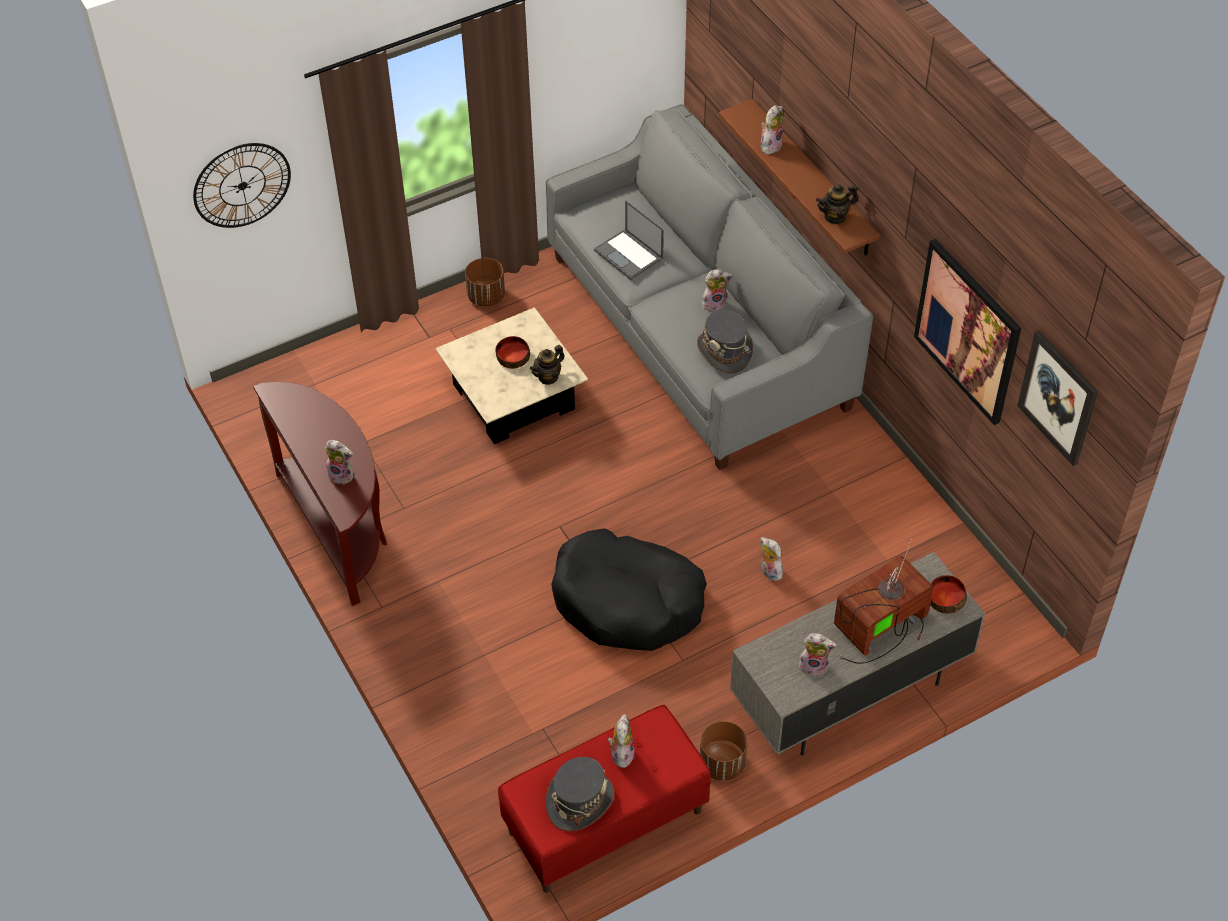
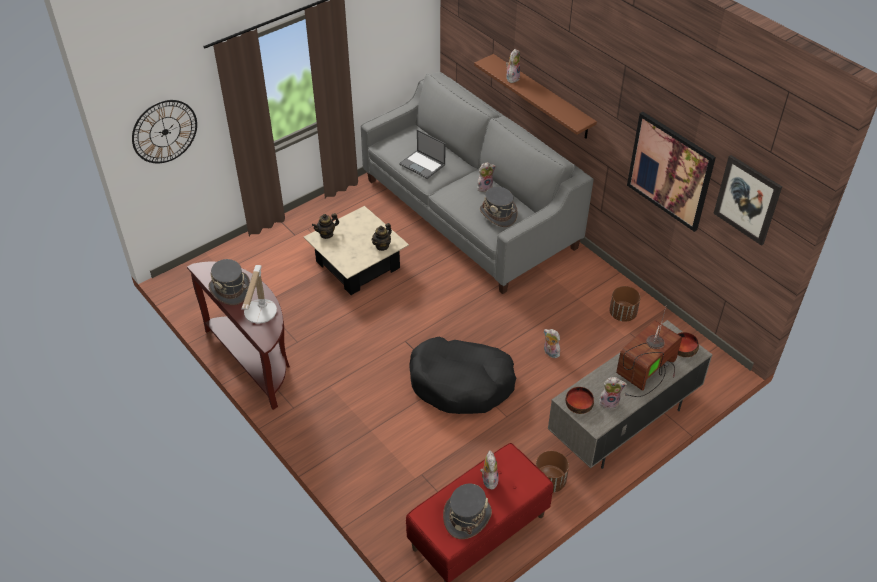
camera: 10 degrees left, 5 degrees down
(308, 429) = (230, 289): none -> grey hat
(342, 475) = (259, 315): plush toy -> table lamp
(486, 297) = (328, 207): brown planter -> brown planter (622, 314)
(512, 357) = (356, 237): bowl -> bowl (578, 404)
(835, 216) = (565, 113): teapot -> teapot (326, 234)

